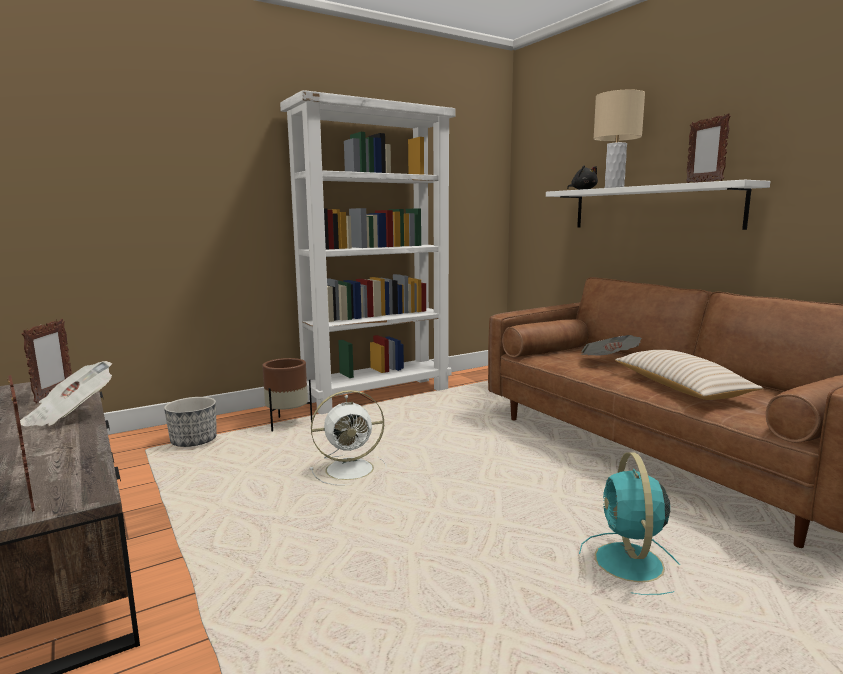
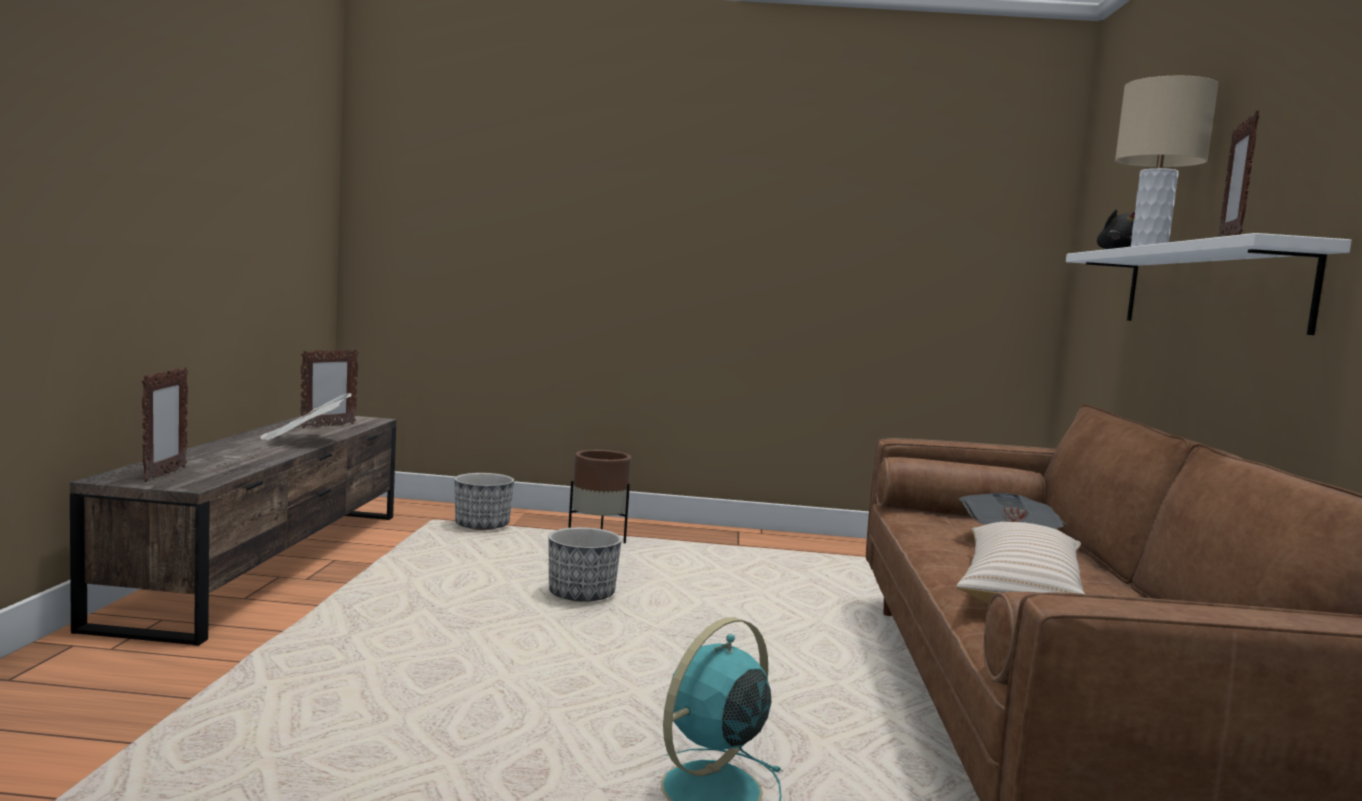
camera: 35 degrees right, 5 degrees down
(352, 469) = (582, 596): white fan -> planter
(378, 394) = (758, 539): white bookcase -> none

